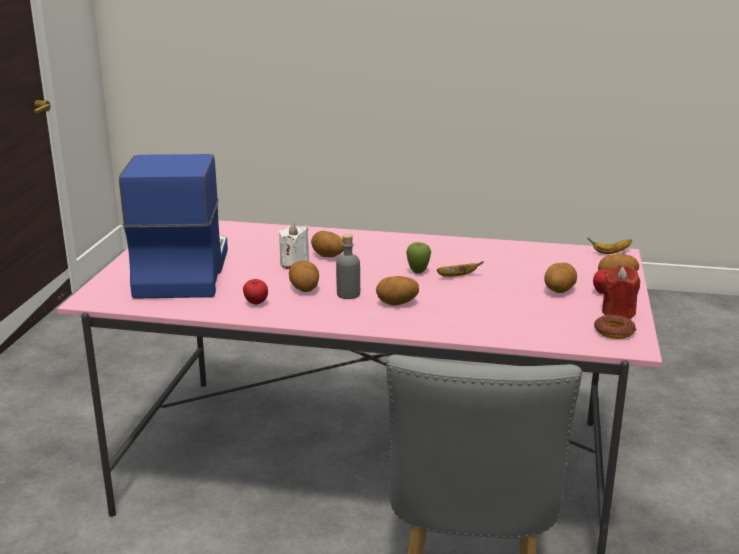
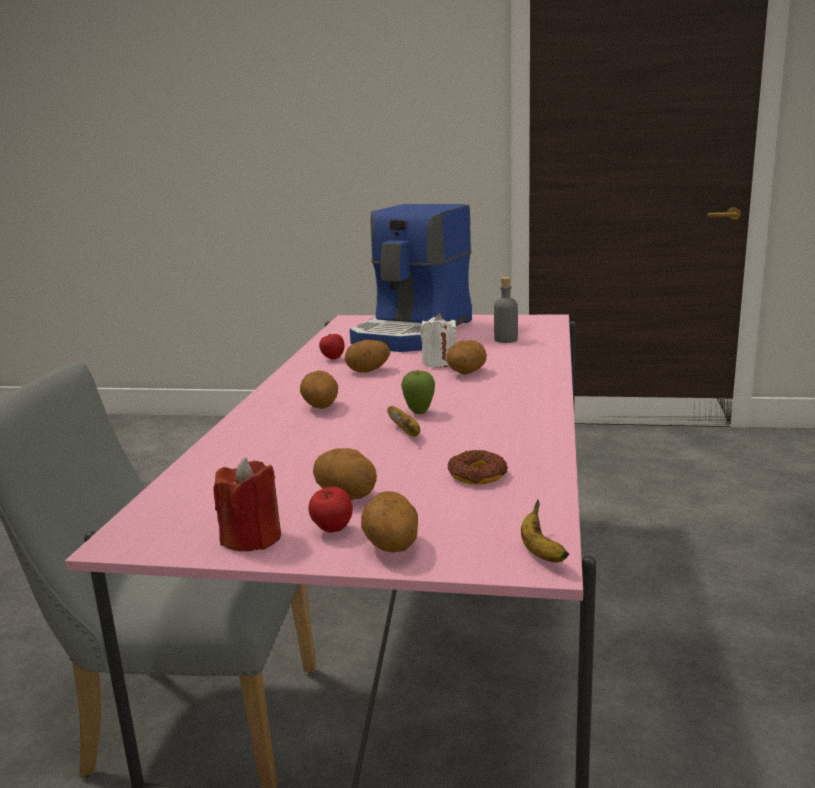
camera: 90 degrees right, 5 degrees down
(181, 272) = (414, 332): coffee machine -> coffee machine turned 120 degrees clockwise
(348, 294) = (352, 387): grey bottle -> grey bottle (506, 340)
(614, 331) = (183, 529): donut -> donut (477, 475)

